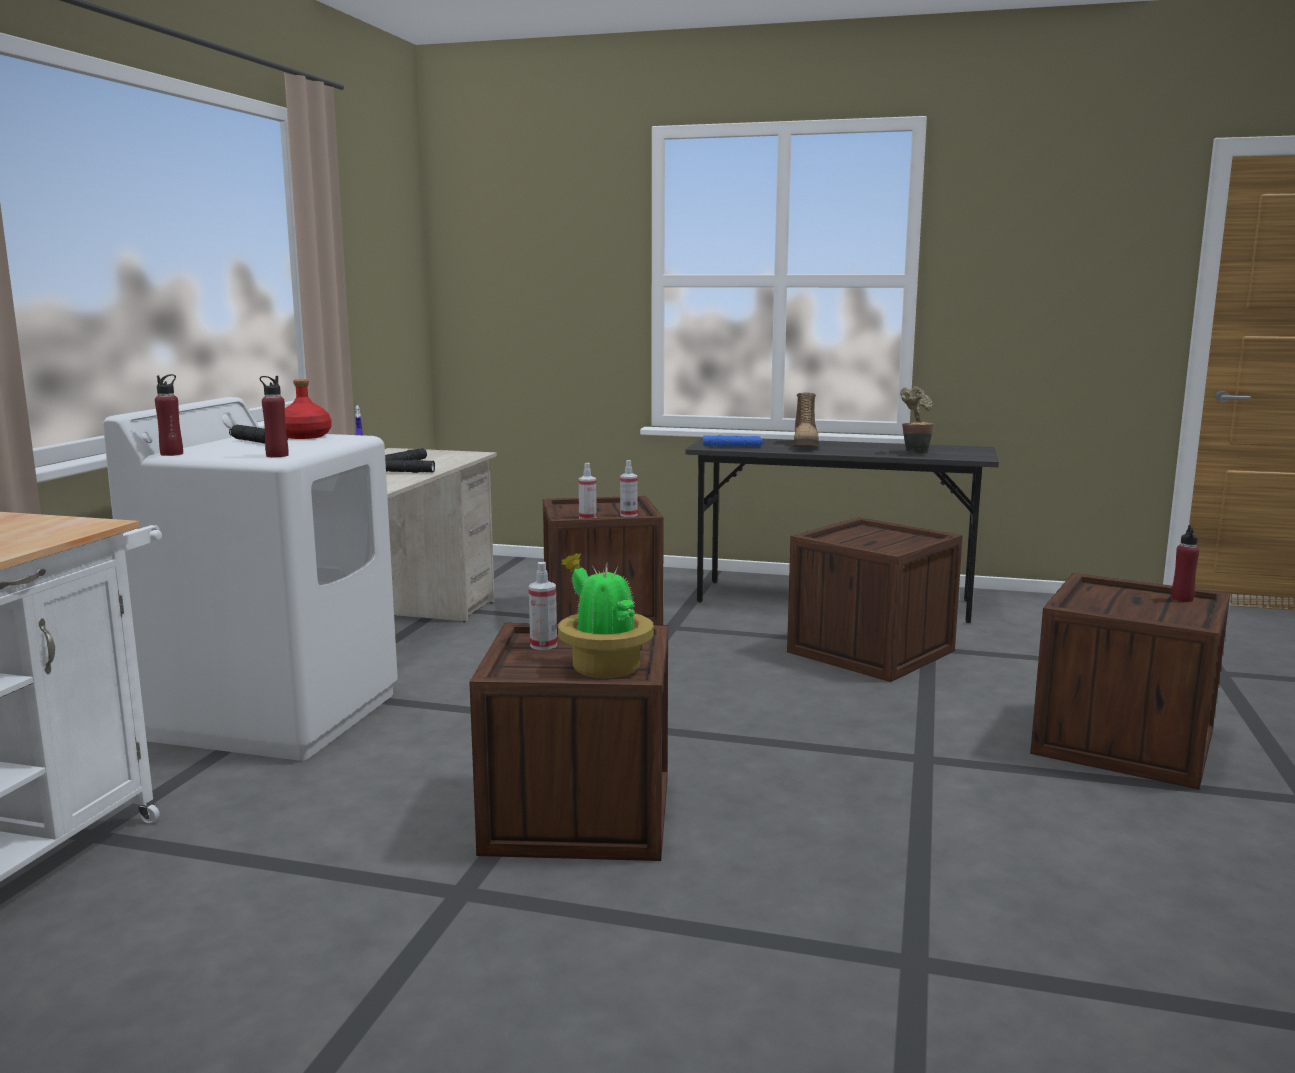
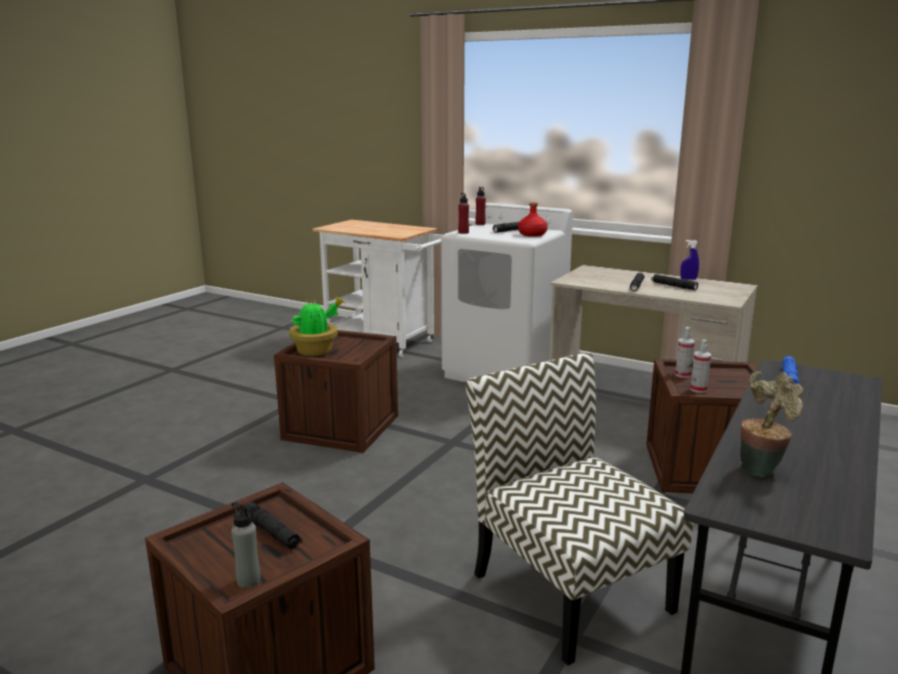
camera: 105 degrees right, 5 degrees up
(543, 645) = (361, 343): spray bottle -> none
(806, 446) = (811, 415): boot -> none
(870, 651) = (568, 590): crate -> chair
(1116, 604) = (271, 532): none -> black flashlight
(1182, 599) = (248, 580): red bottle -> grey bottle

